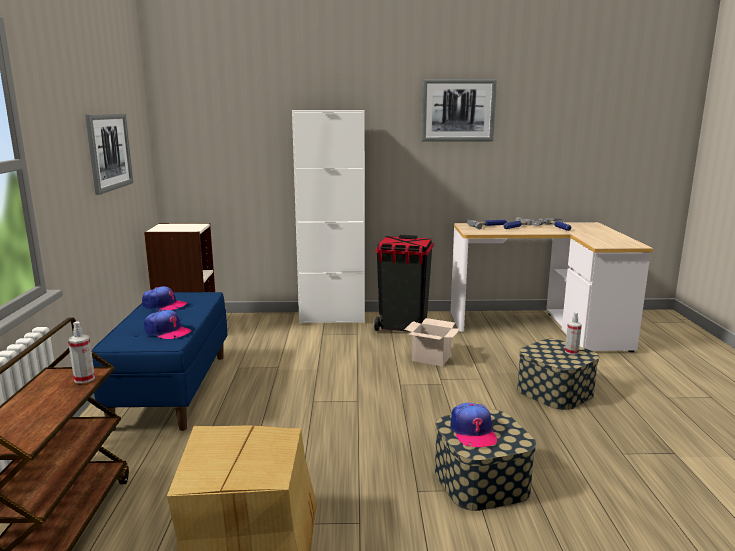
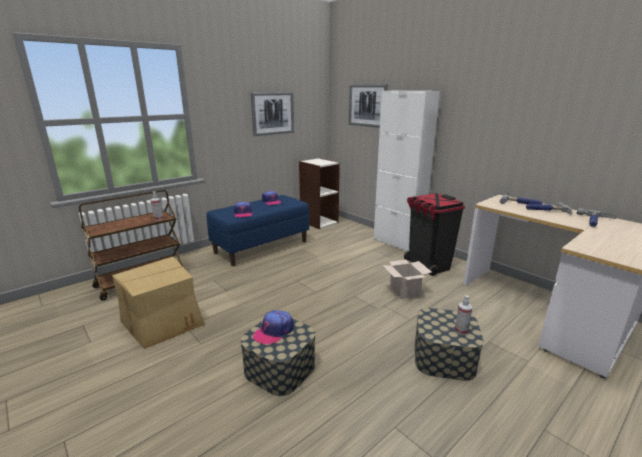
camera: 50 degrees right, 5 degrees up
(458, 110) = (520, 92): picture -> picture (367, 105)

